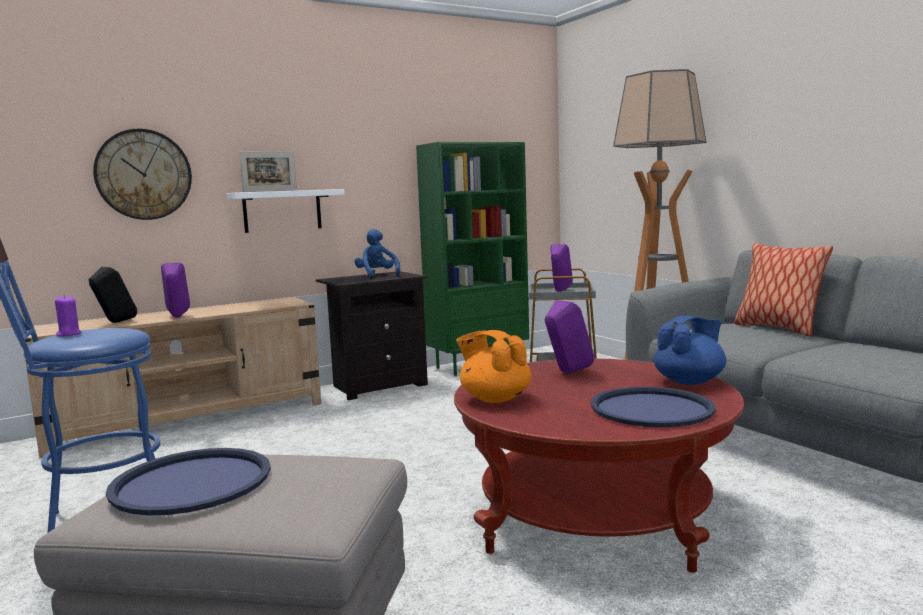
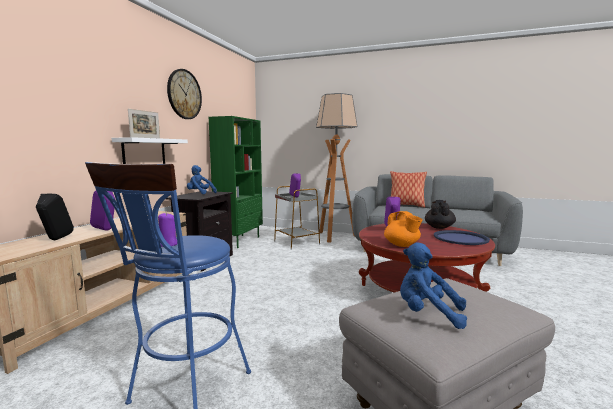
camera: 40 degrees left, 0 degrees up
(143, 174) = (53, 118): wall clock -> wall clock (184, 94)
(191, 482) = (427, 314): blue tray -> blue plush toy
(494, 398) = (402, 245): orange teapot -> orange teapot turned 120 degrees counterclockwise
(690, 381) = (439, 227): blue teapot -> black teapot

